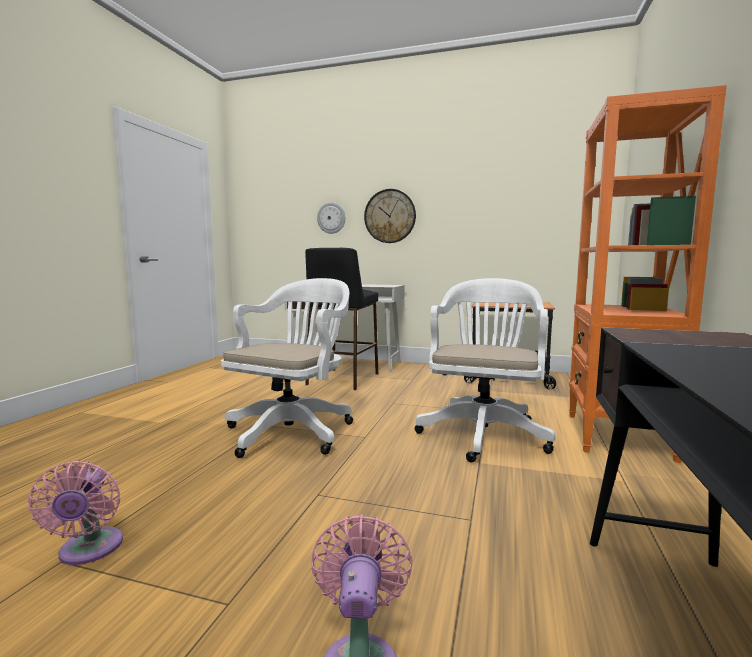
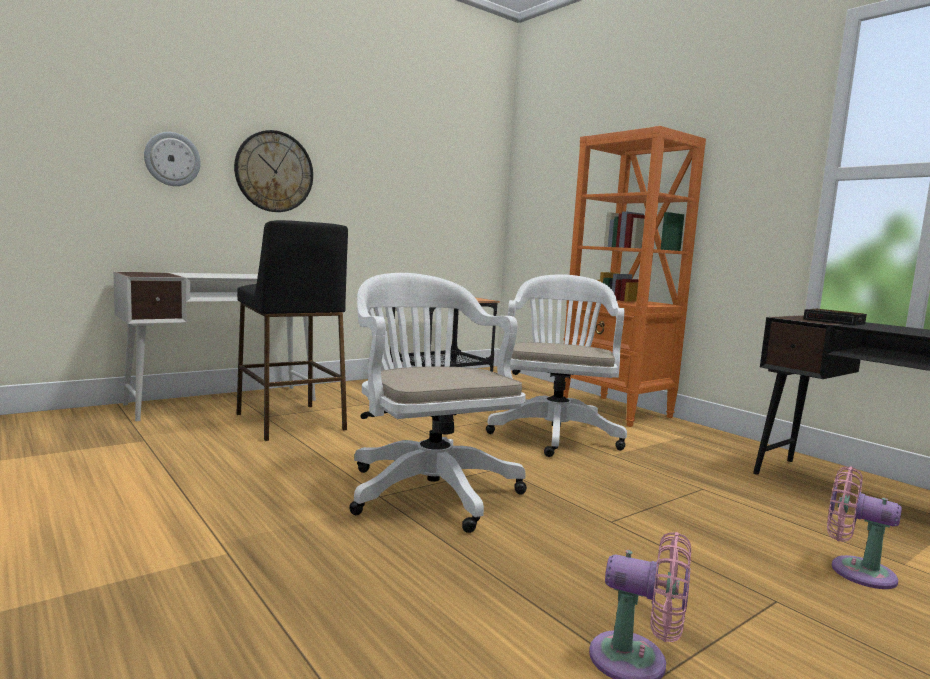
camera: 55 degrees left, 0 degrees up
(483, 432) = (555, 433): white office chair -> white office chair turned 45 degrees clockwise
(686, 341) = (835, 322): none -> alarm clock

